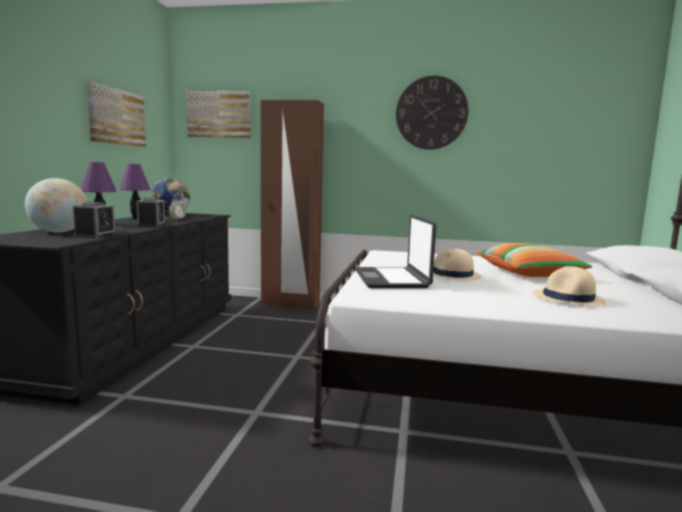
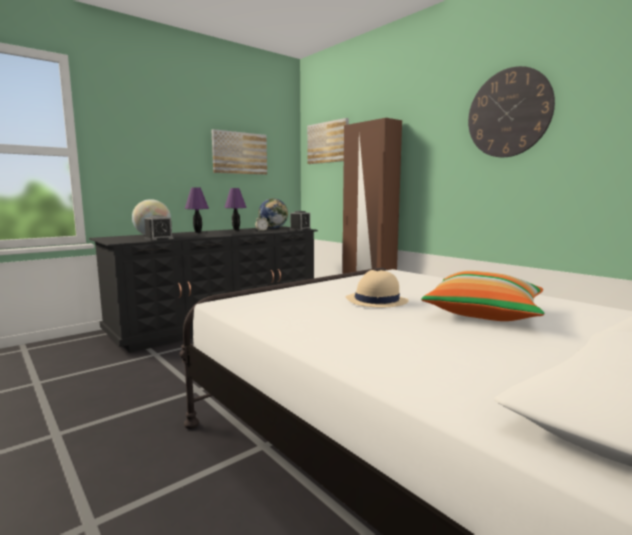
camera: 40 degrees right, 0 degrees up
(151, 225) = (221, 234): alarm clock -> alarm clock (300, 229)
(392, 279) = (304, 294): laptop -> none
(568, 299) = (416, 346): beige hat -> none

